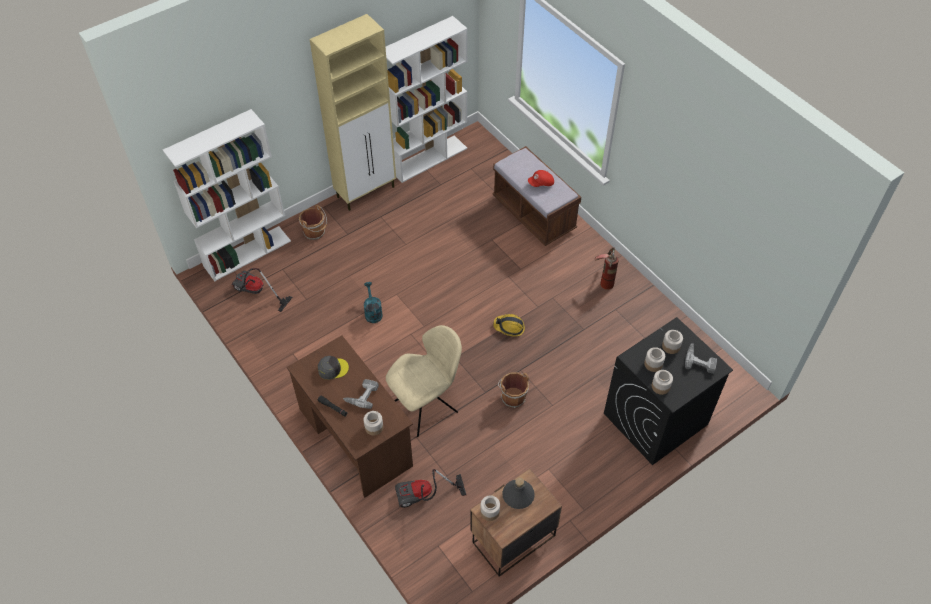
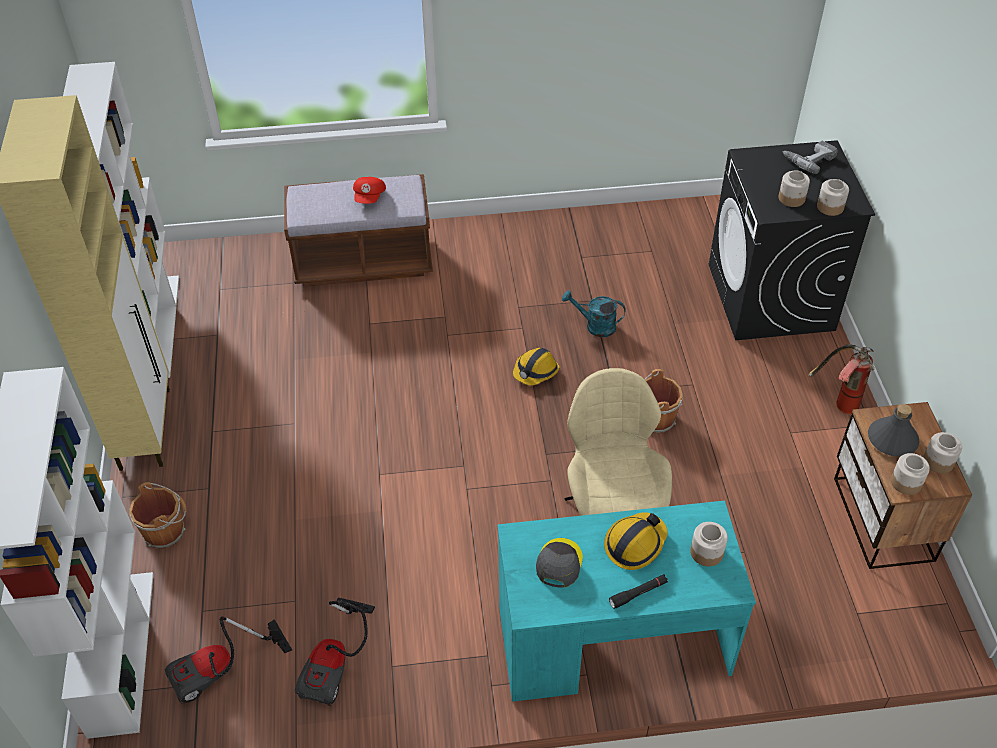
camera: 60 degrees left, 5 degrees down
(355, 437) = (612, 642): brown desk -> turquoise desk
(361, 395) = (635, 544): power drill -> hard hat
(372, 312) = (390, 519): turquoise watering can -> turquoise watering can (595, 326)
(424, 496) = (765, 594): vacuum cleaner -> vacuum cleaner (336, 663)
(605, 280) = (528, 245): fire extinguisher -> fire extinguisher (837, 403)
(671, 346) = (772, 172): jar -> jar (938, 461)

